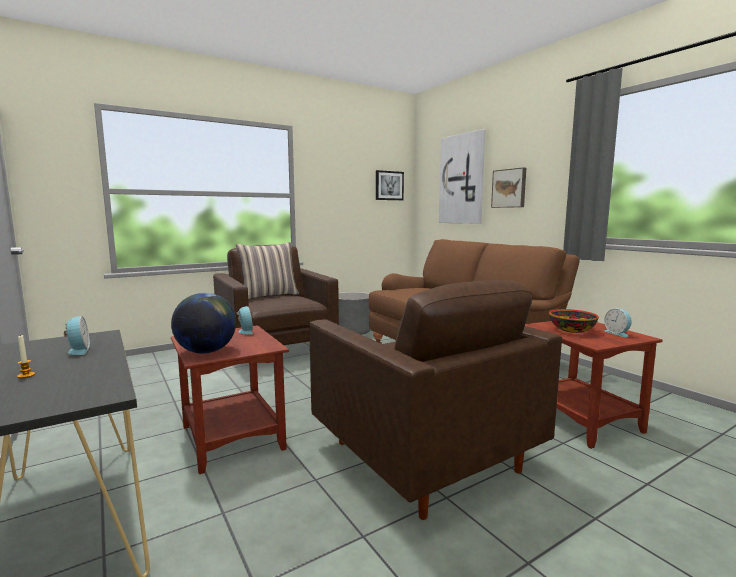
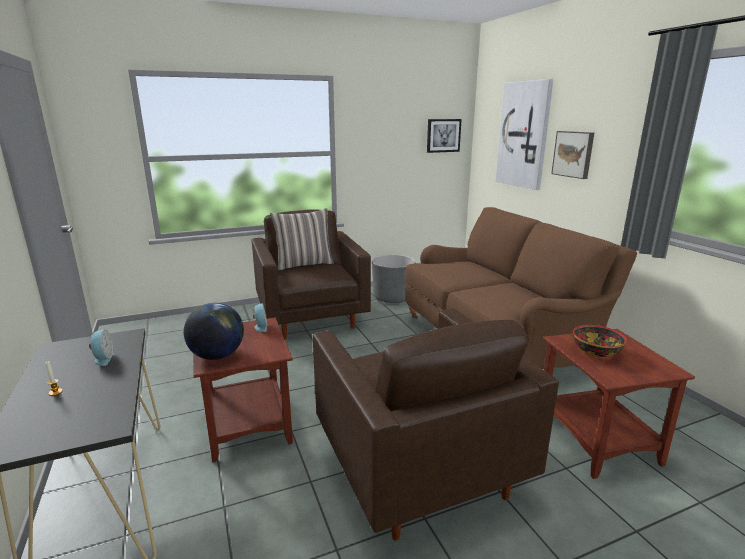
camera: 10 degrees right, 10 degrees up
(617, 333) = (646, 361): alarm clock -> none

